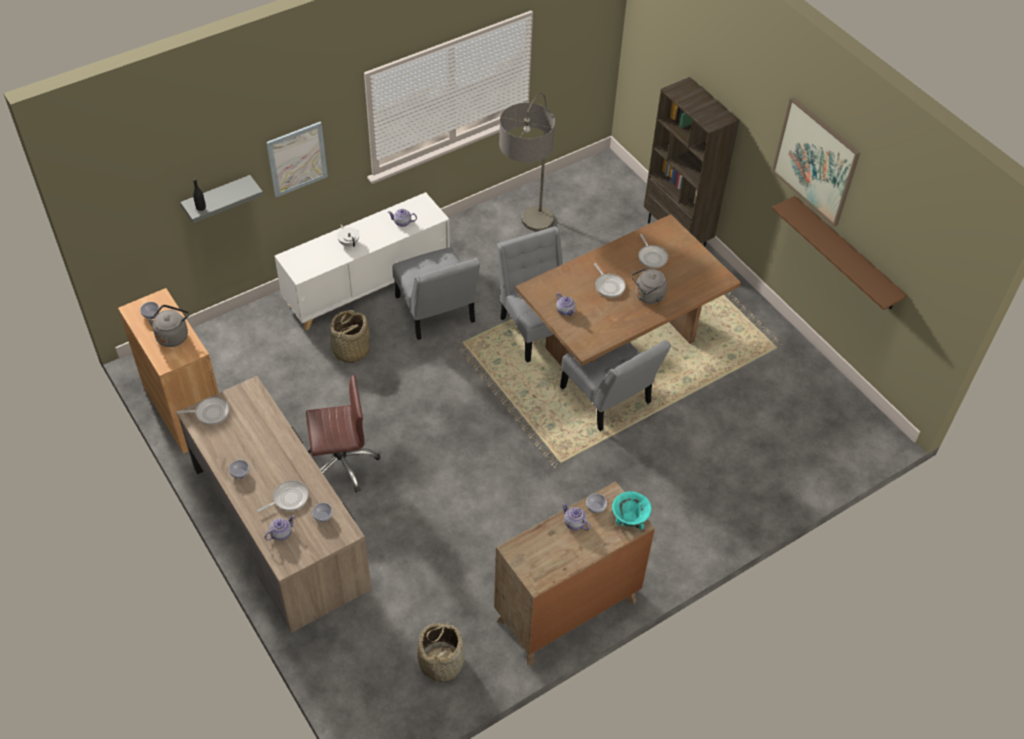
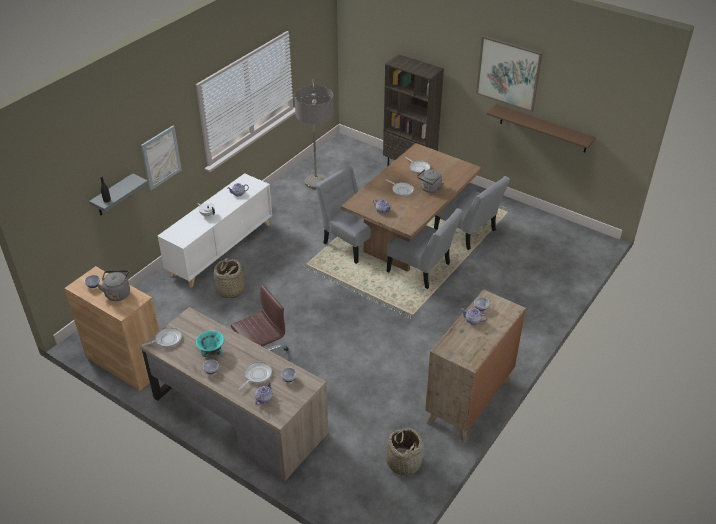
camera: 20 degrees left, 10 degrees down
(436, 313) = (278, 252): grey chair -> grey chair (467, 232)
(630, 519) = (507, 307): turquoise bowl -> turquoise bowl (212, 351)

